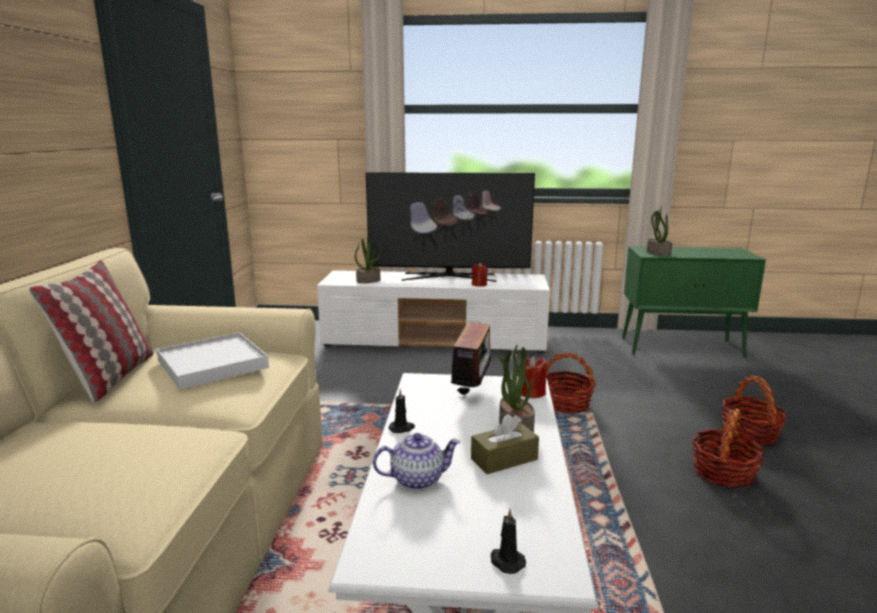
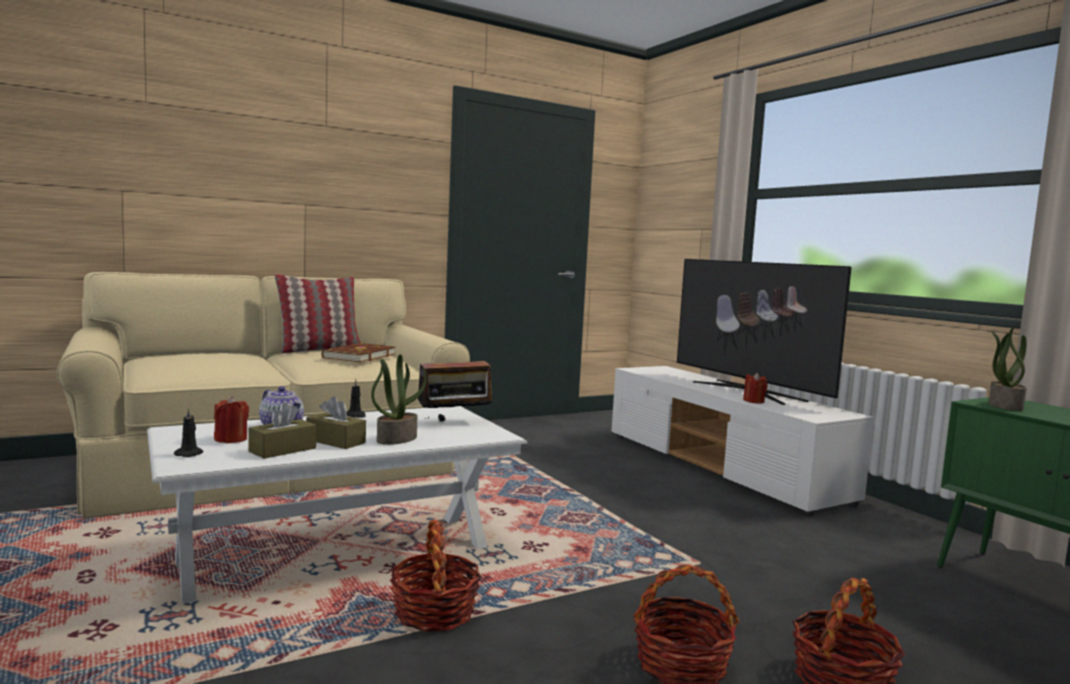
camera: 55 degrees right, 10 degrees down
(212, 364) = (358, 356): white tray -> brown book
(368, 281) = (664, 375): potted plant -> none
(522, 495) = (282, 450): none -> brown tissue box
(531, 393) = (477, 437): red candle -> red candle (231, 439)
(565, 404) = (695, 548): basket -> basket (434, 612)

